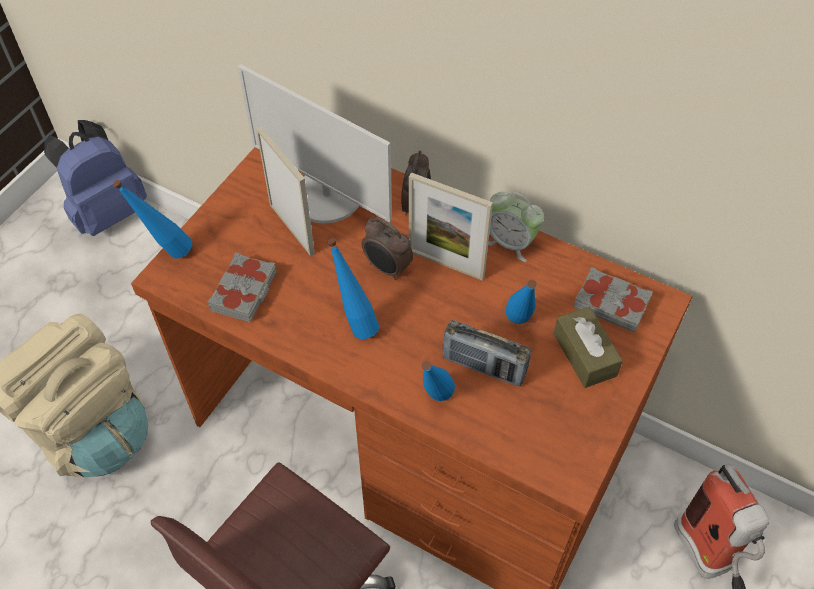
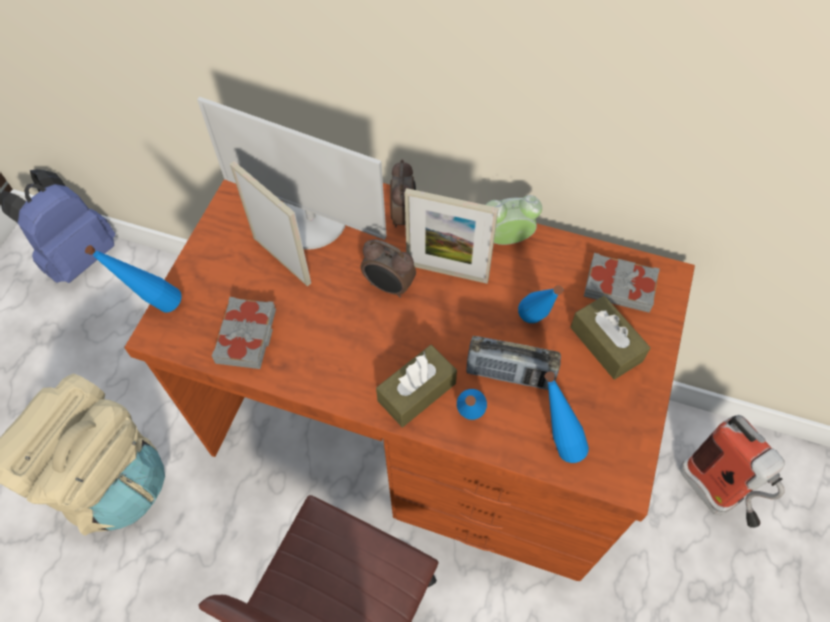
camera: 10 degrees left, 5 degrees up
(355, 322) = (369, 350): blue bottle -> blue bottle (556, 441)
(391, 367) = (417, 392): none -> brown tissue box
(511, 243) = (506, 239): alarm clock -> alarm clock turned 150 degrees clockwise

